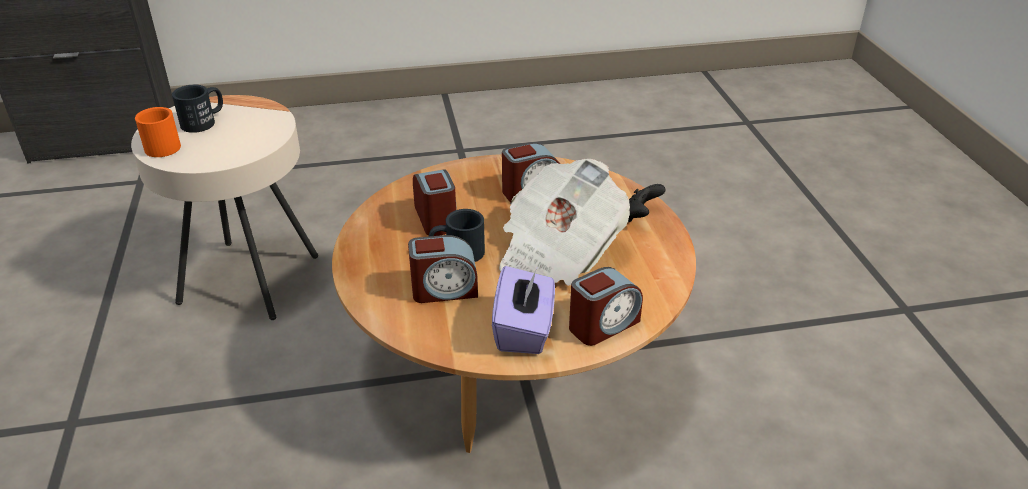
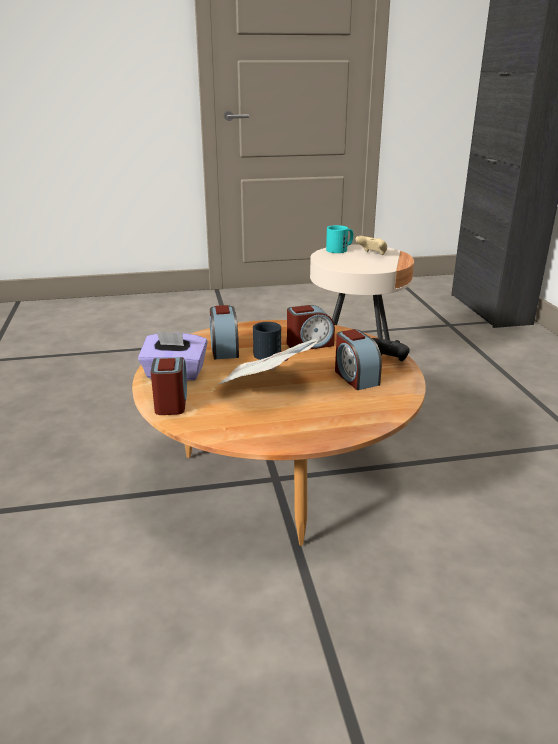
camera: 90 degrees right, 10 degrees down
(160, 145) = (340, 249): orange mug -> turquoise mug
(204, 121) = (372, 254): black mug -> beige game controller
(603, 325) = (171, 402): alarm clock -> alarm clock turned 150 degrees counterclockwise
(639, 217) = (321, 425): black game controller -> black game controller (388, 361)

